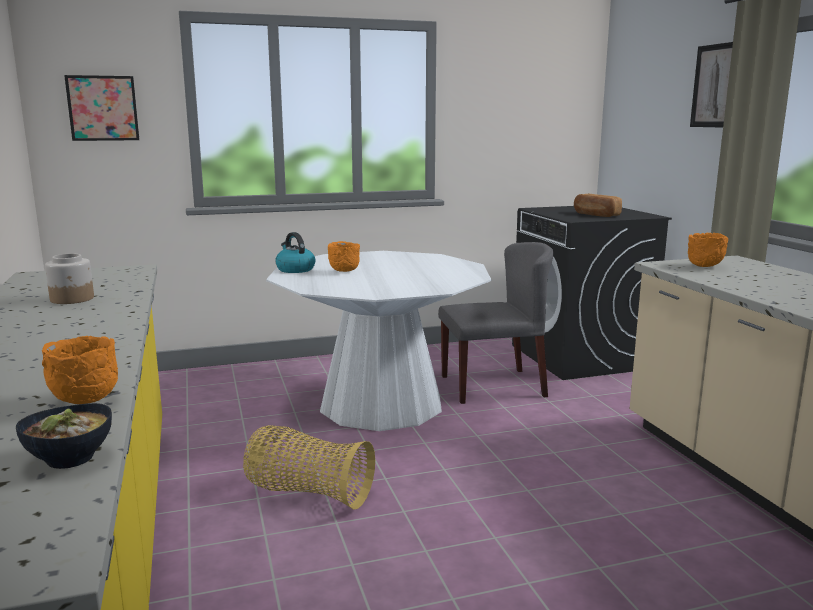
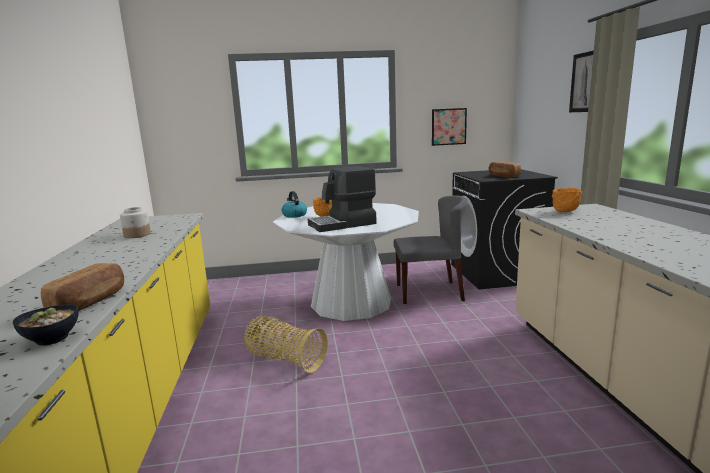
camera: 10 degrees right, 0 degrees up
(84, 402) = (90, 301): orange bowl -> bread
(103, 108) = (184, 117): picture -> picture (448, 126)
(382, 283) = (343, 224): none -> coffee machine

